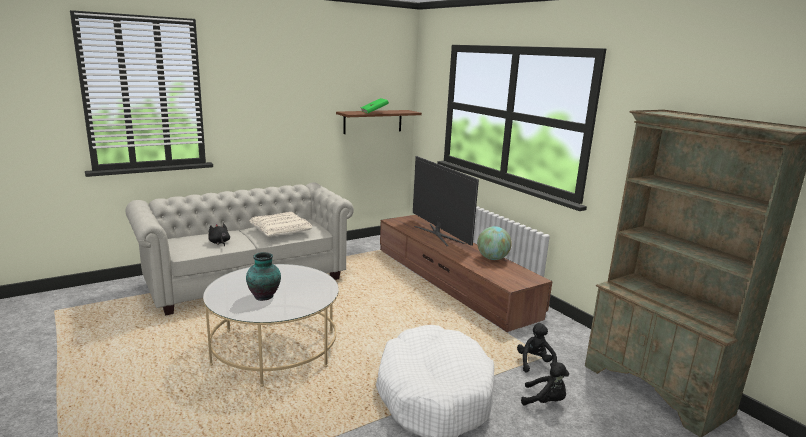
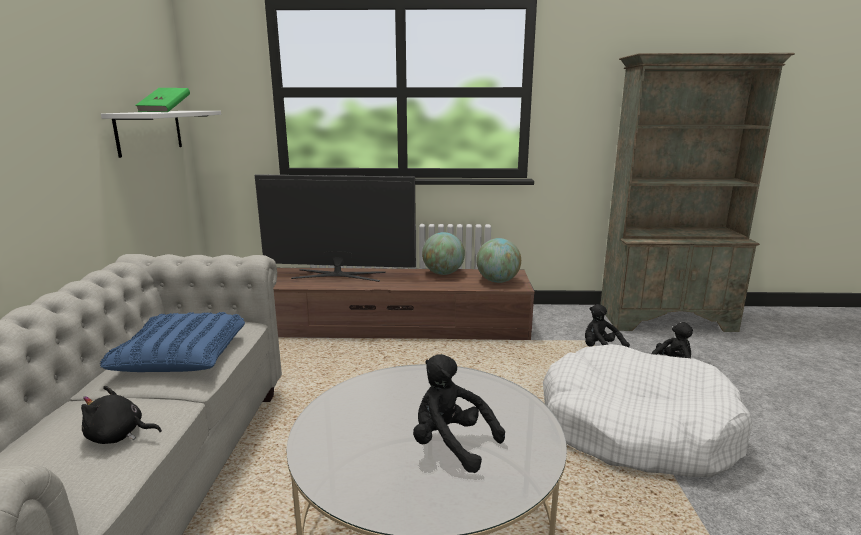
camera: 55 degrees left, 0 degrees up
(265, 296) = (451, 444): vase -> black plush toy
(280, 231) = (182, 355): beige pillow -> blue pillow
(373, 121) = (149, 132): brown shelf -> white shelf
(509, 277) = (498, 281): none -> globe

